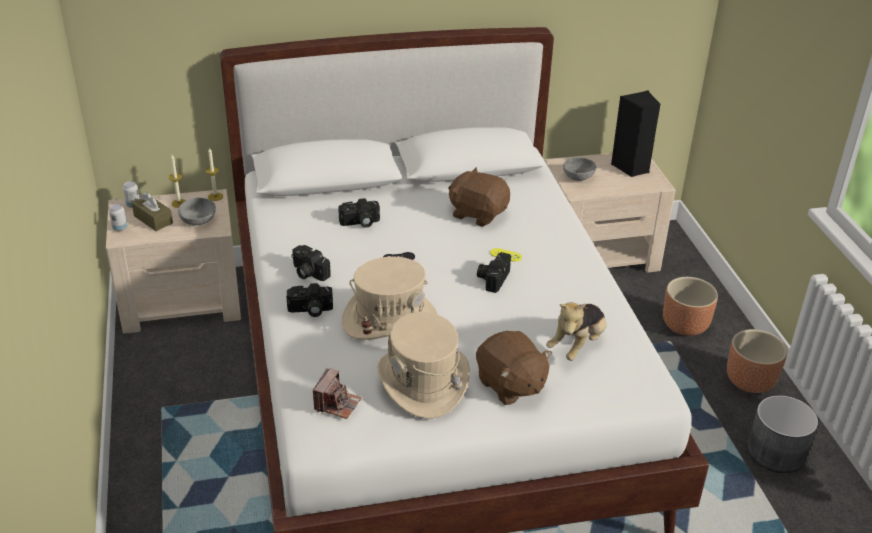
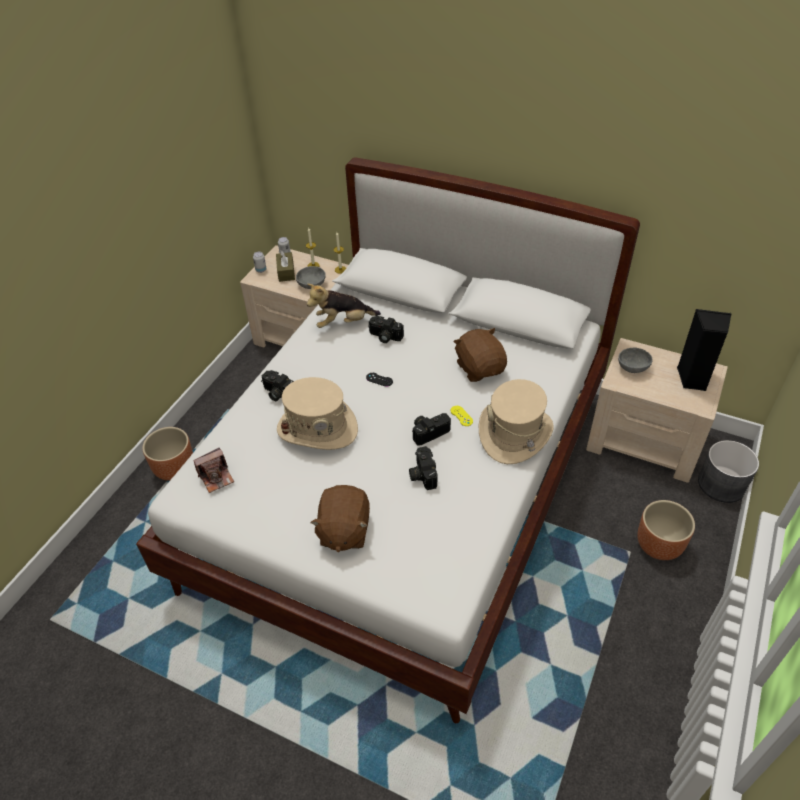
camera: 40 degrees right, 10 degrees up
(307, 272) = (307, 362): camera -> camera (421, 474)
(423, 382) = (285, 493): beige hat -> beige hat (515, 434)
(577, 345) = (430, 526): plush toy -> plush toy (343, 323)
(749, 381) = (667, 629): brown planter -> brown planter (175, 468)
(776, 452) = (626, 707): grey planter -> grey planter (722, 484)

